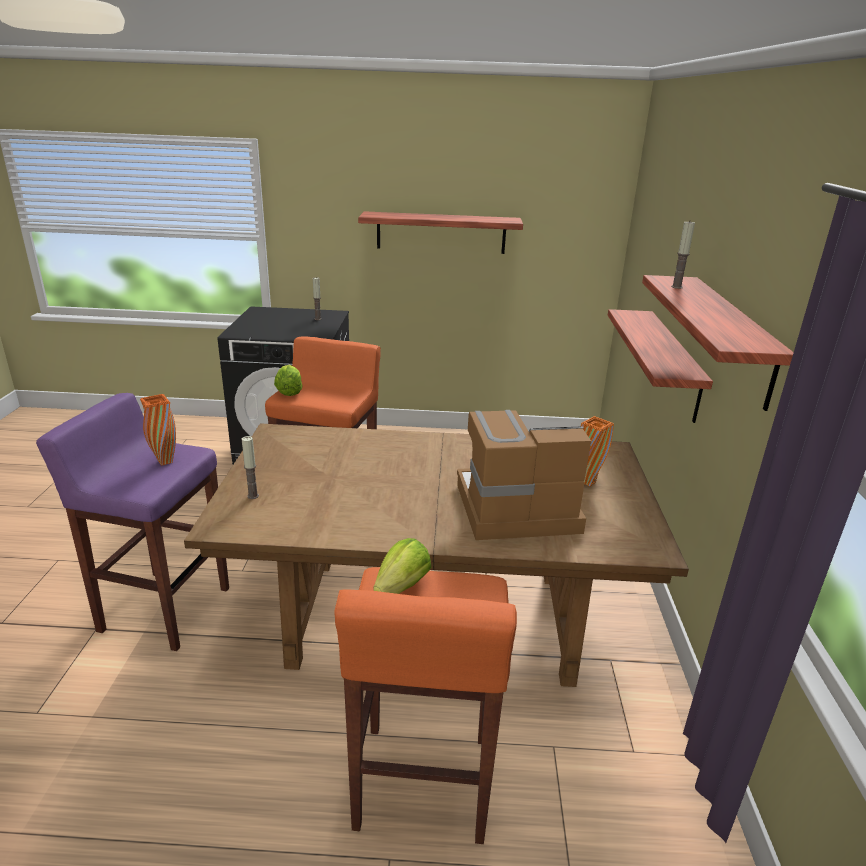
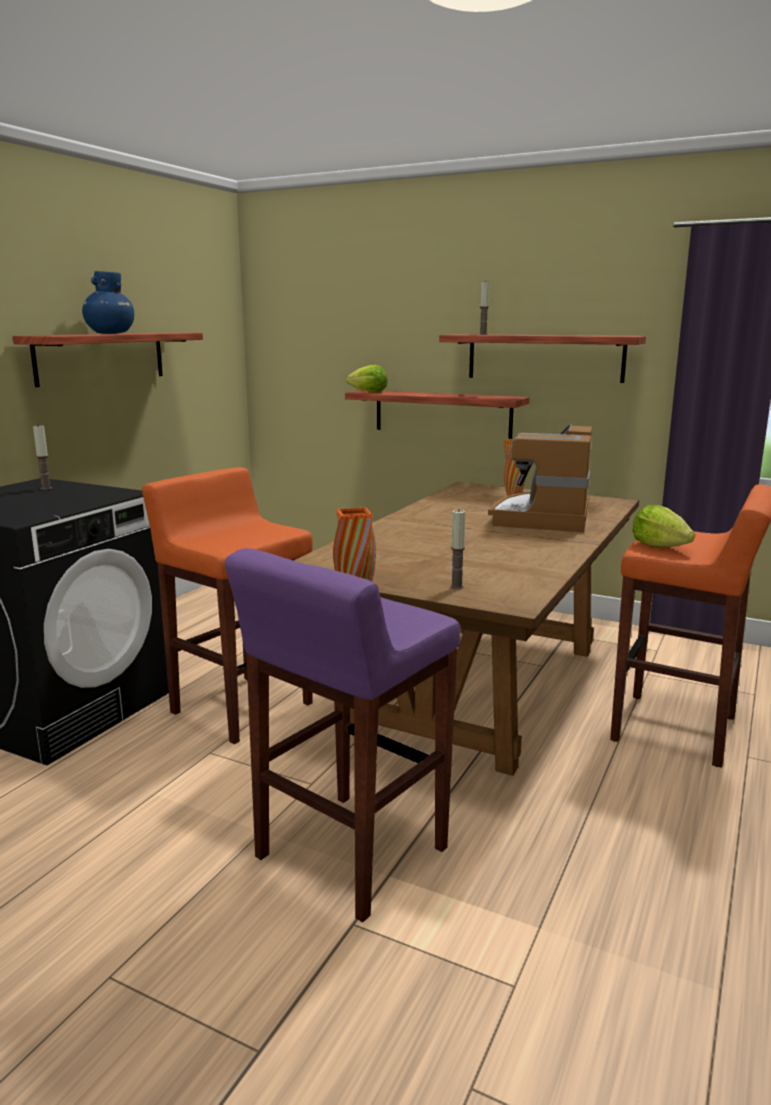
camera: 65 degrees left, 10 degrees down
(289, 391) = (212, 544): lettuce -> lettuce (368, 392)
(433, 216) = (110, 333): none -> blue vase

